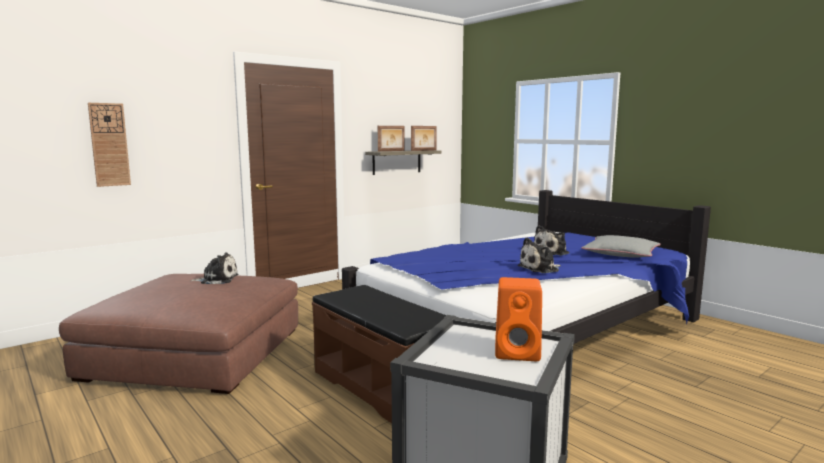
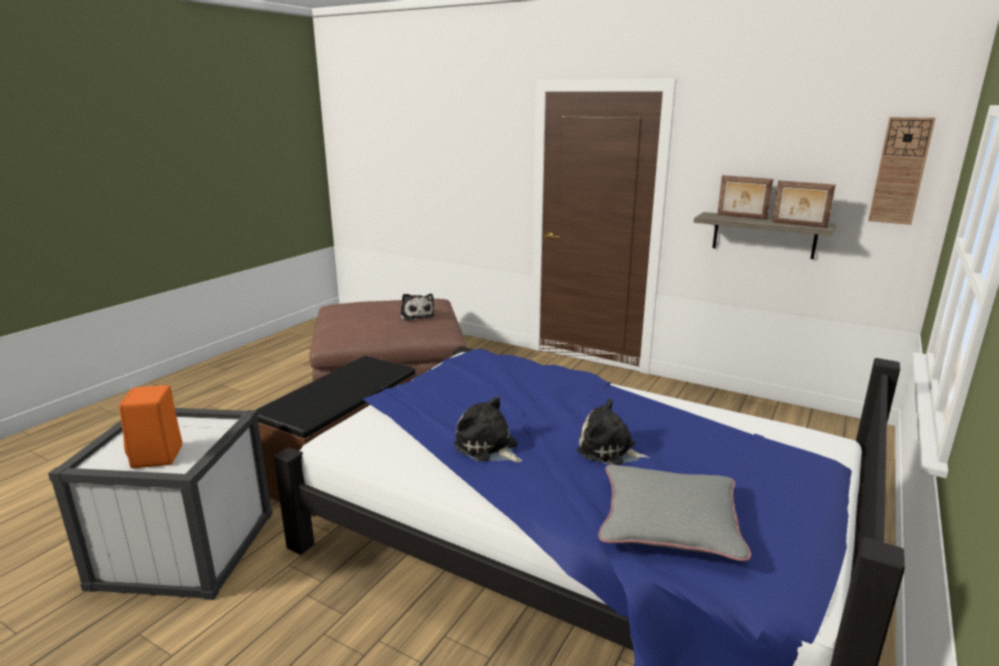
camera: 70 degrees right, 10 degrees up
(109, 144) = (430, 176): wall clock -> wall clock (900, 171)

